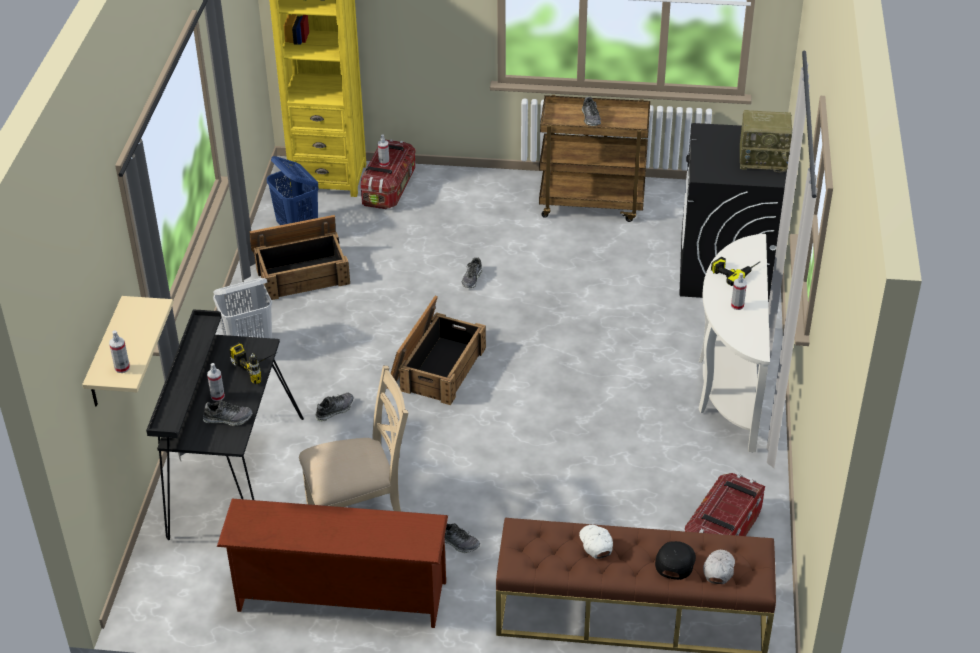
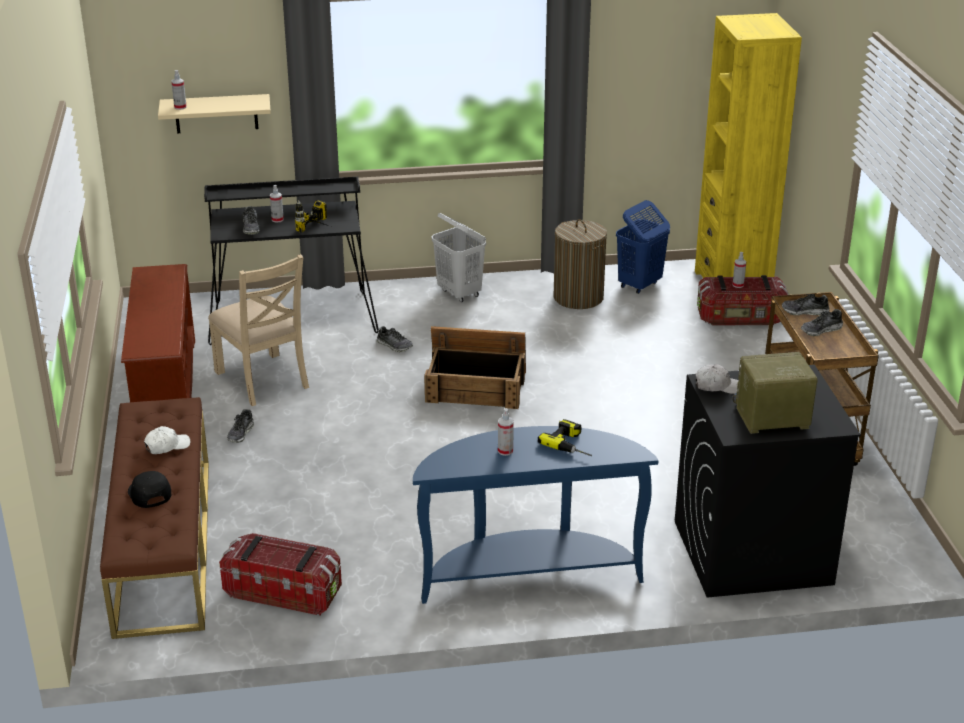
camera: 75 degrees right, 10 degrees down
(301, 272) = (578, 297): crate -> laundry basket
(472, 279) = (623, 385): shoe -> shoe (804, 312)
(674, 561) = (149, 493): black cap -> black cap turned 120 degrees counterclockwise
(718, 569) = (140, 521): white cap -> white cap (717, 386)
(728, 386) = (528, 574): white console table -> blue console table
(764, 159) = (771, 418): radio -> radio turned 90 degrees clockwise

